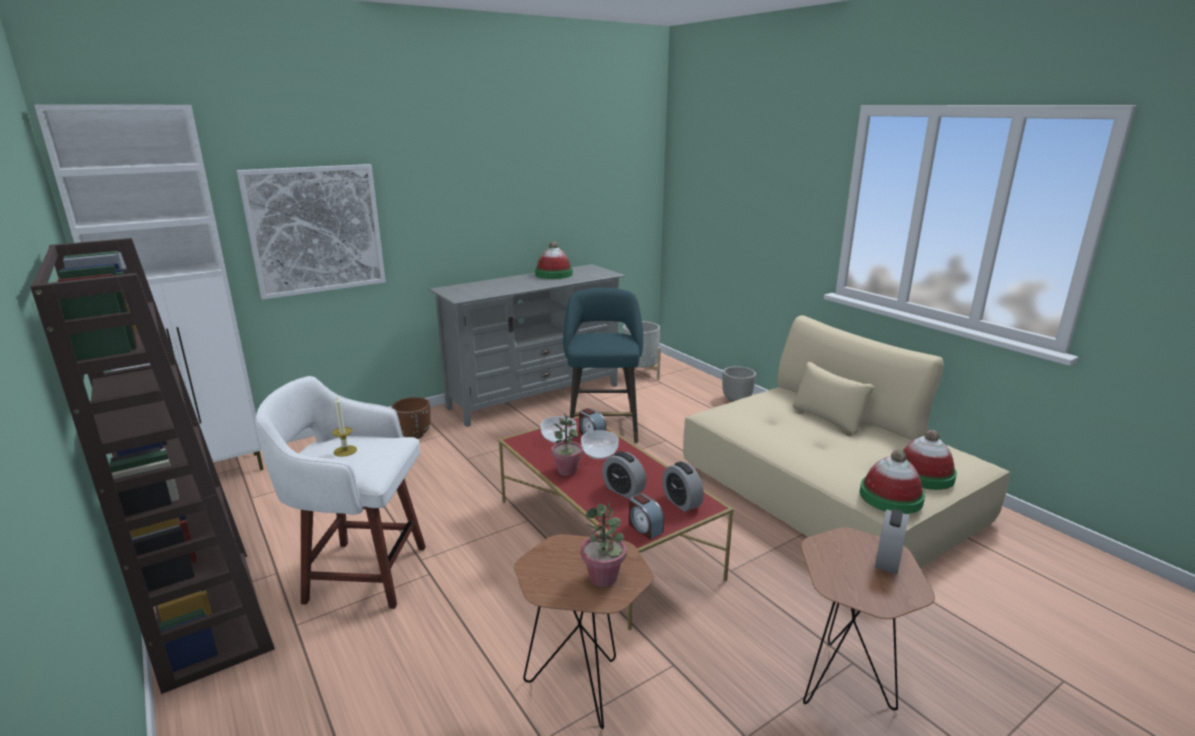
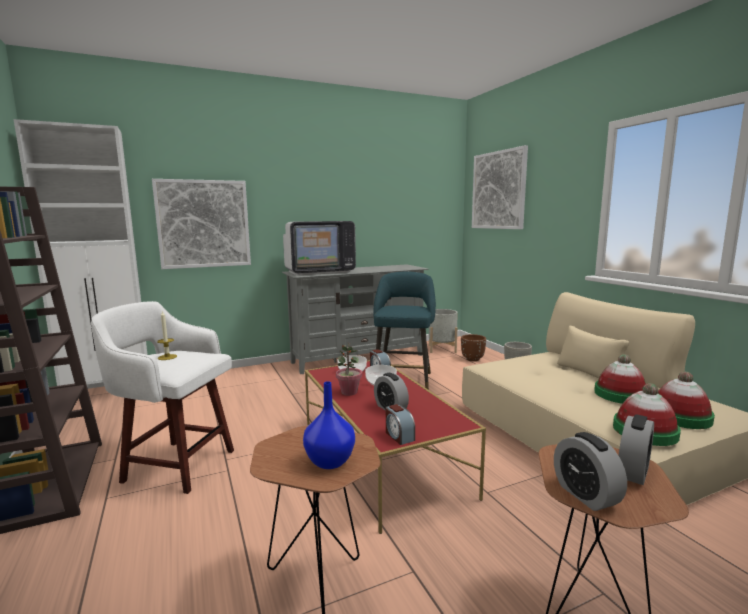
camera: 10 degrees right, 10 degrees down
(414, 435) = (261, 377): brown planter -> brown planter (472, 359)
(482, 288) = (319, 271): none -> television
(554, 274) = (375, 267): hat -> hat (620, 394)
(603, 578) = (331, 461): potted plant -> blue vase
(681, 502) = (439, 420): alarm clock -> alarm clock (585, 495)
(714, 165) = (498, 190): none -> picture

